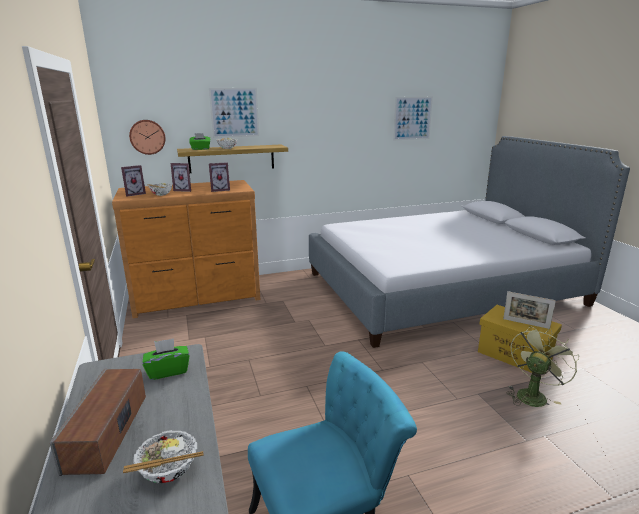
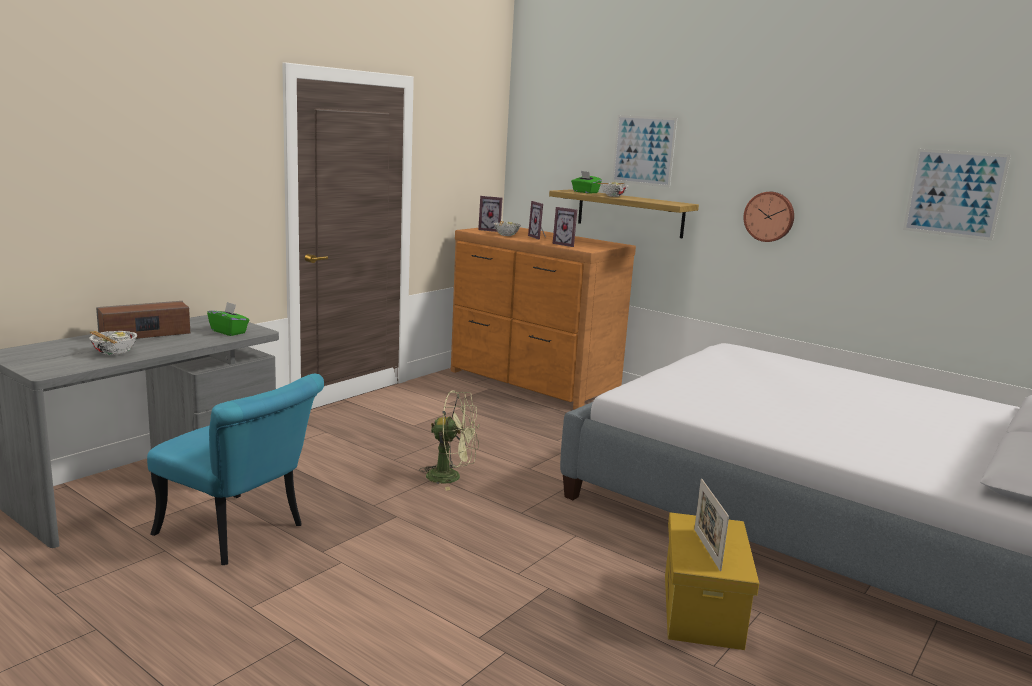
camera: 55 degrees right, 5 degrees down
(147, 137) = (544, 170): wall clock -> wall clock (769, 216)
(532, 394) = (601, 635): green fan -> green fan (451, 477)

